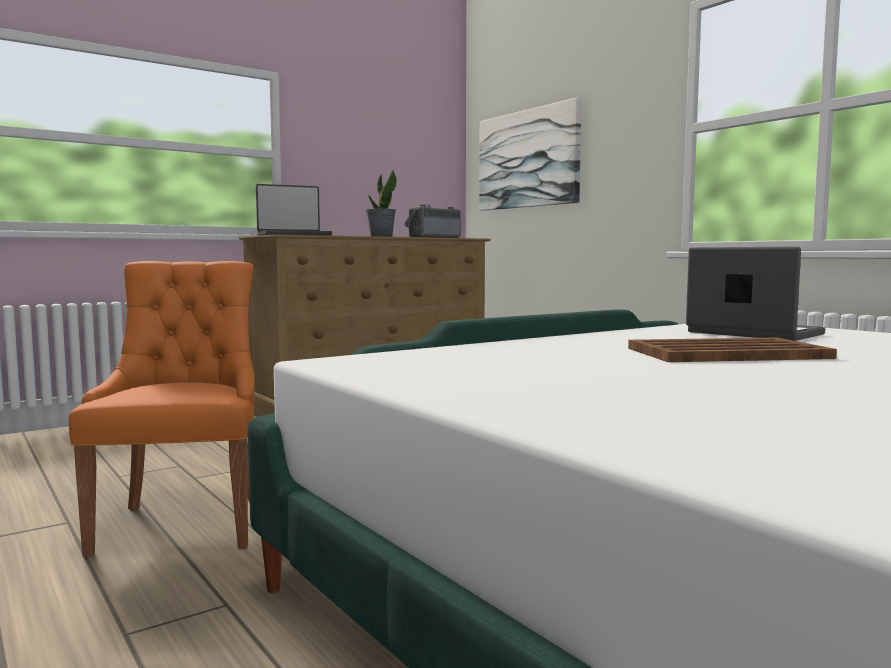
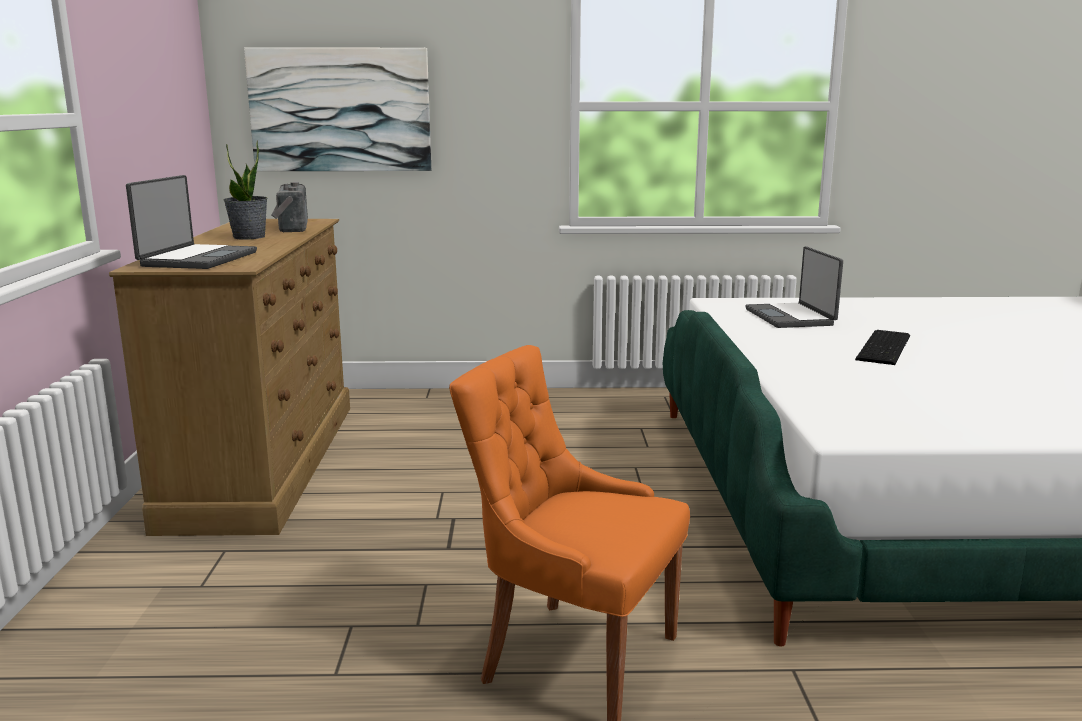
camera: 55 degrees left, 10 degrees up
(728, 353) = (886, 347): brown tray -> keyboard
(752, 333) = (791, 317): laptop -> laptop turned 90 degrees counterclockwise

